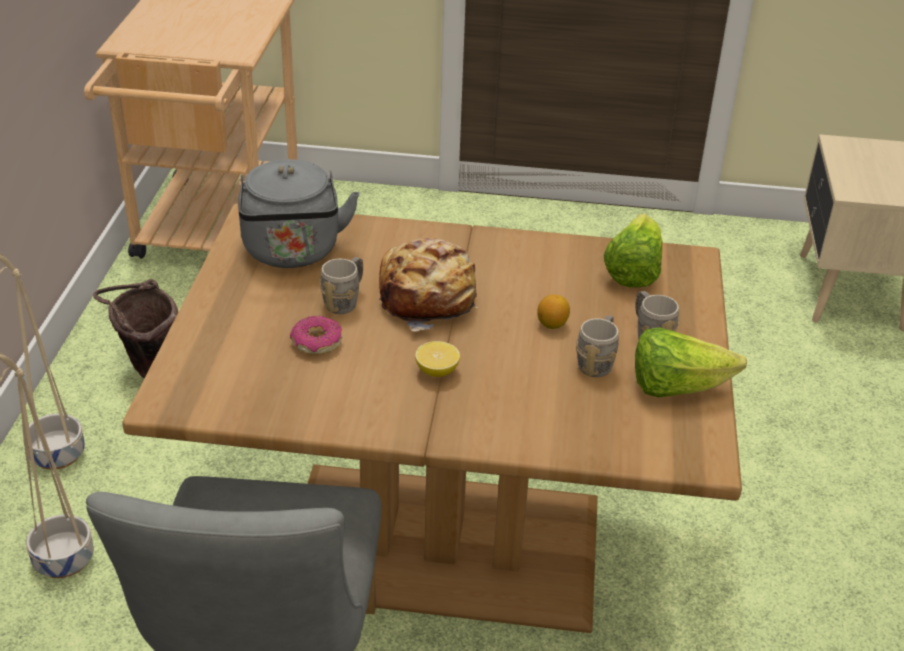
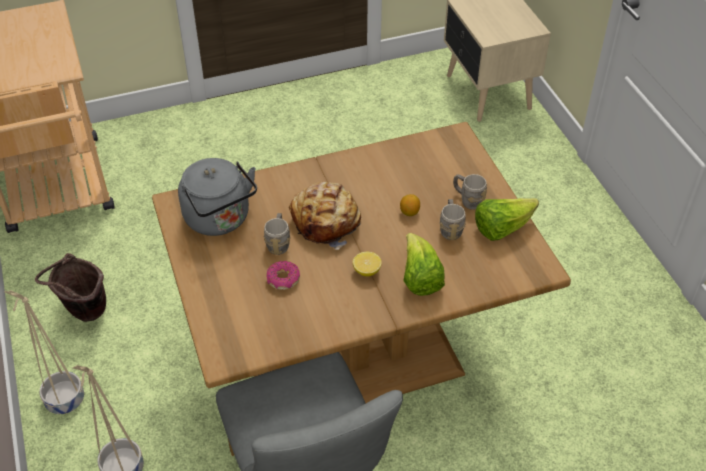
camera: 25 degrees left, 10 degrees up
(633, 271) = (430, 156): lettuce -> lettuce (420, 278)

